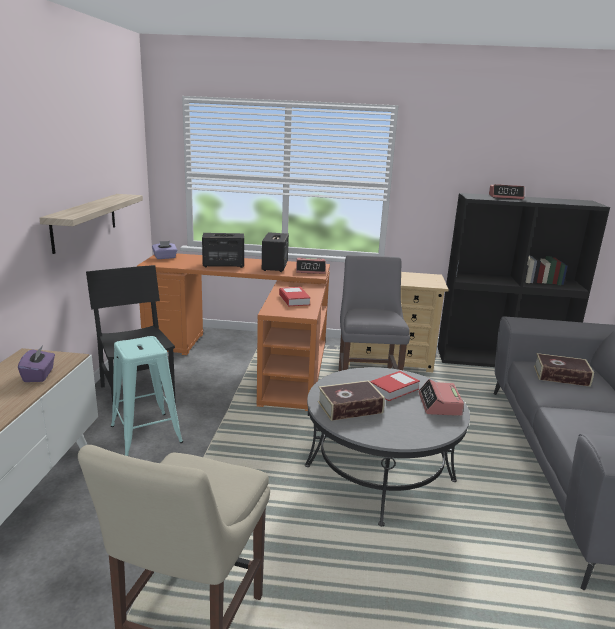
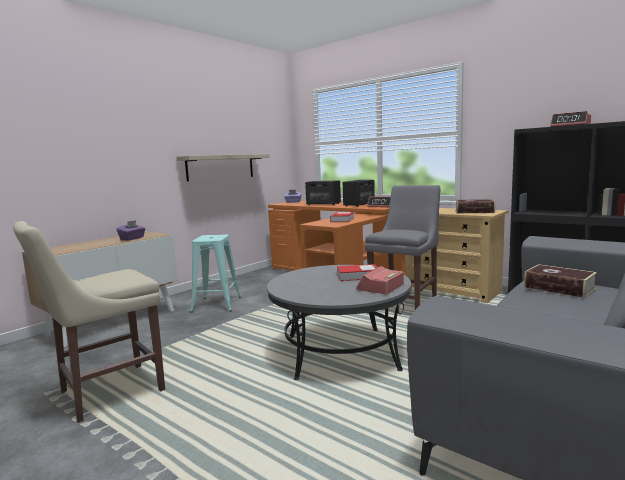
camera: 35 degrees right, 10 degrees down
(137, 394) = (239, 286): black chair -> none
(350, 407) = (303, 280): book -> book (474, 211)

